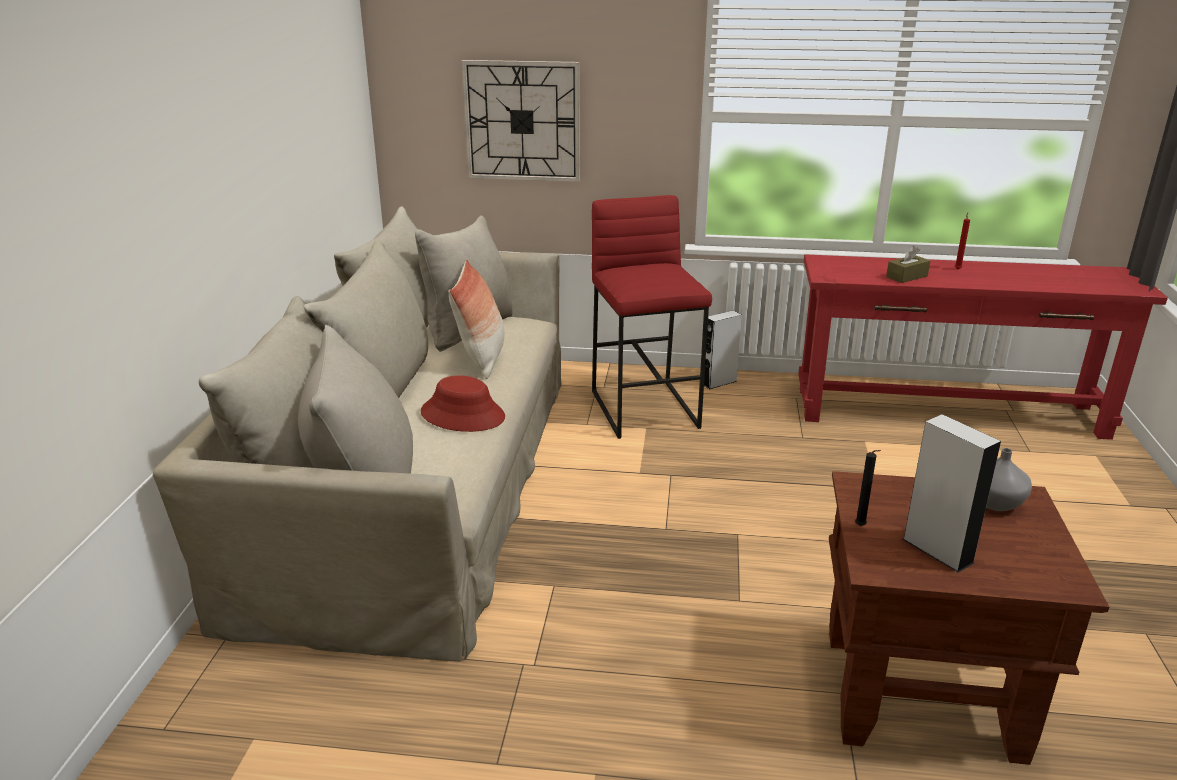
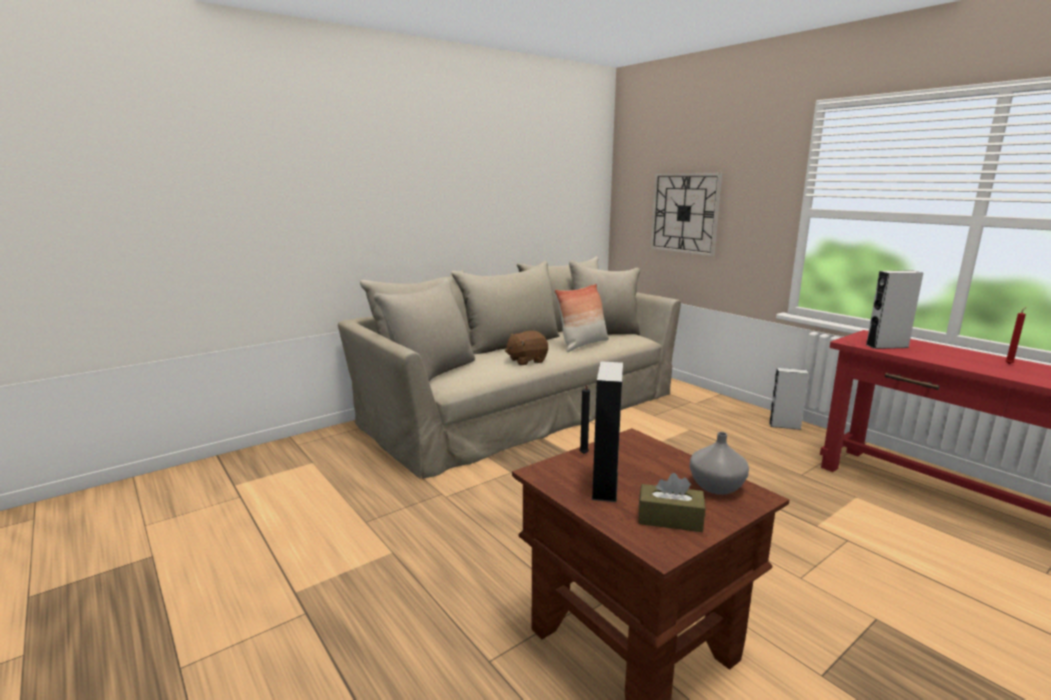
camera: 45 degrees right, 10 degrees down
(463, 415) = (526, 360): red hat -> brown plush toy
(646, 409) = (705, 421): red stool -> none
(858, 274) = (887, 346): none -> grey speaker
(906, 276) = (934, 356): brown tissue box -> brown tissue box (670, 519)

